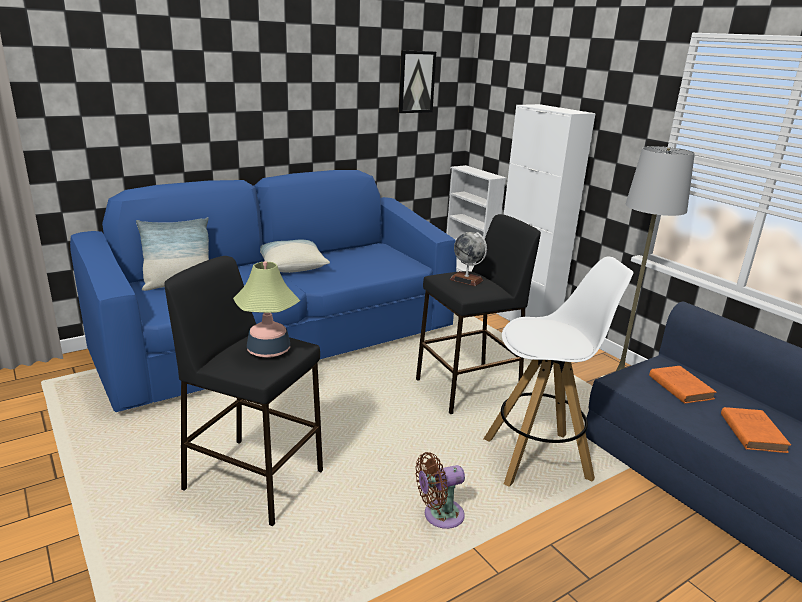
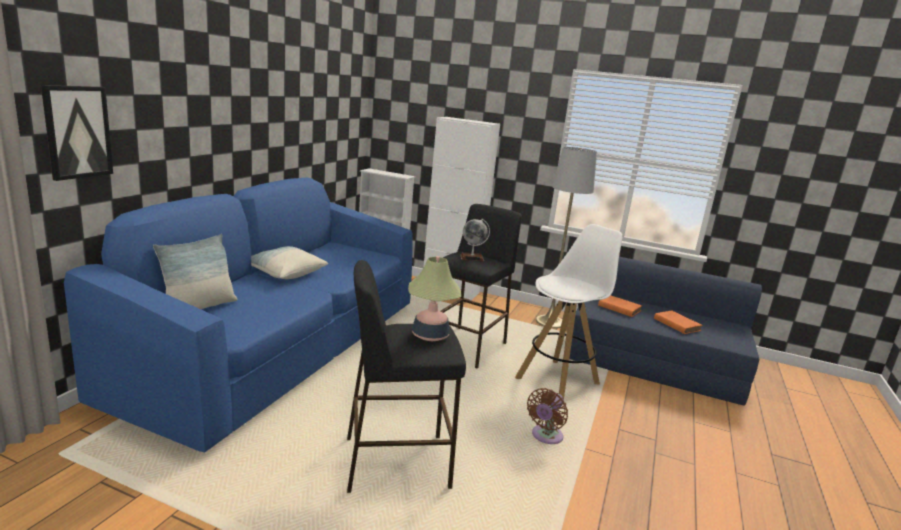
camera: 35 degrees left, 5 degrees down
(416, 82) = (337, 97): picture -> picture (77, 132)

